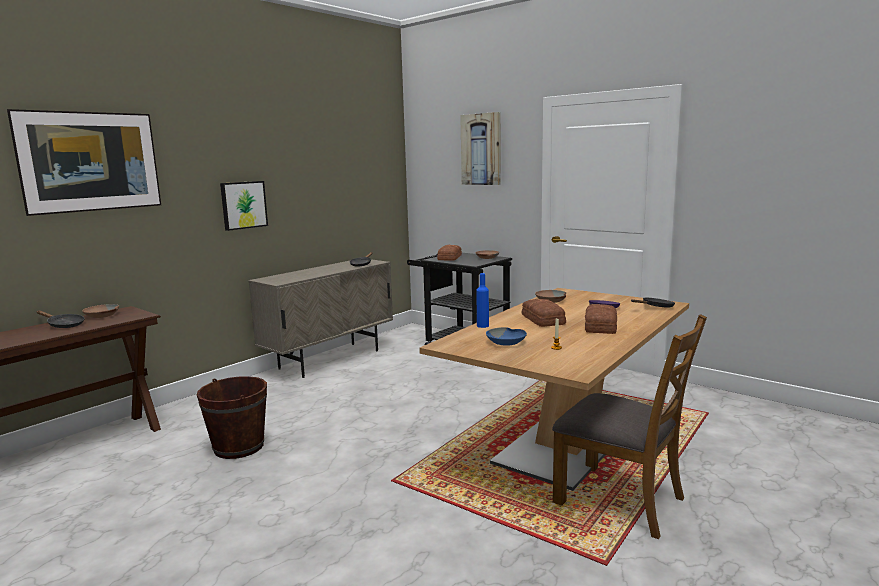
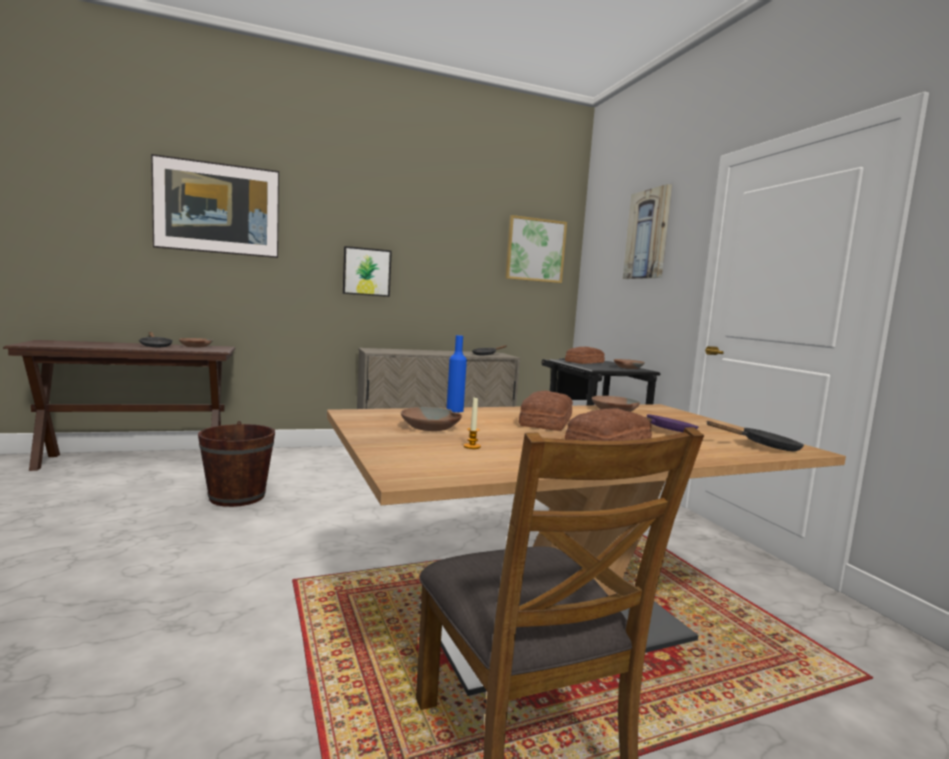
camera: 30 degrees right, 5 degrees down
(373, 161) = (535, 250): none -> picture
(506, 342) = (430, 427): blue bowl -> brown bowl

